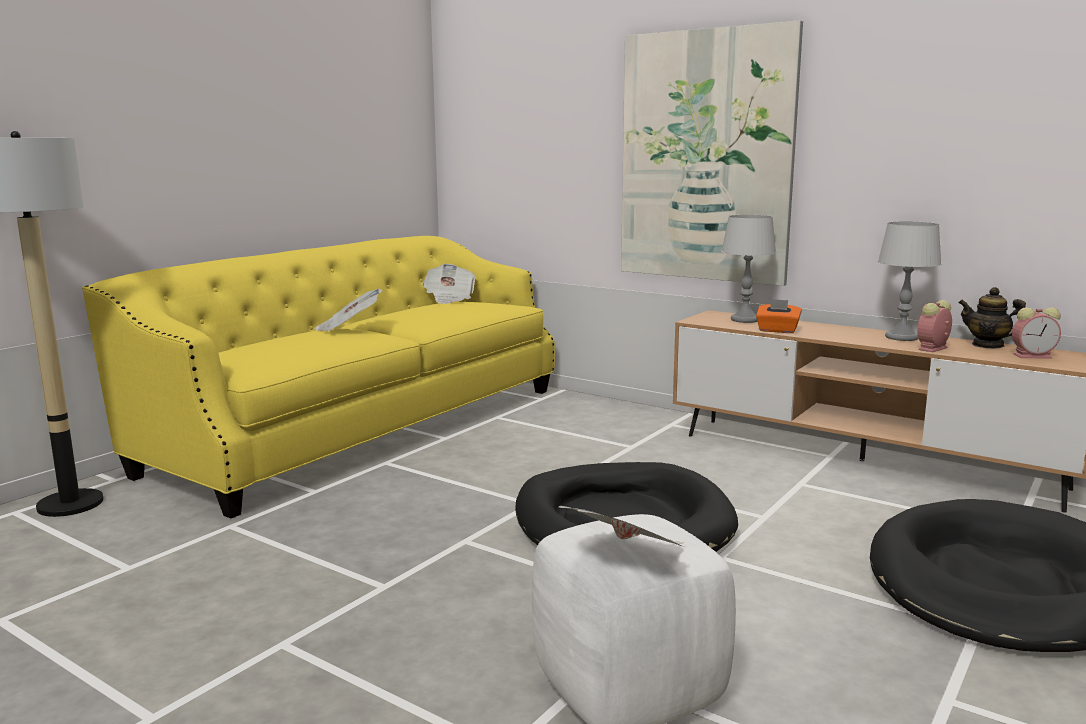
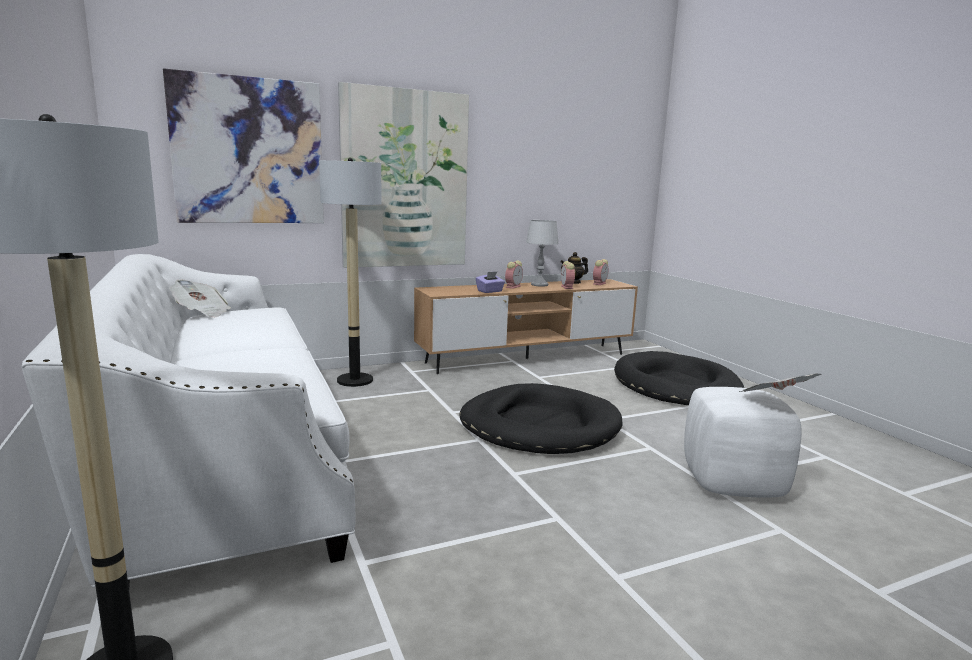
camera: 60 degrees left, 0 degrees up
(349, 328) = (233, 351): newspaper -> none
(363, 427) = (220, 453): yellow sofa -> white sofa
(539, 130) = (249, 151): none -> picture
(594, 413) = (355, 380): none -> floor lamp
(745, 320) = (454, 289): grey table lamp -> none
(777, 330) = (490, 291): orange tissue box -> purple tissue box
(843, 332) = (513, 286): none -> alarm clock

